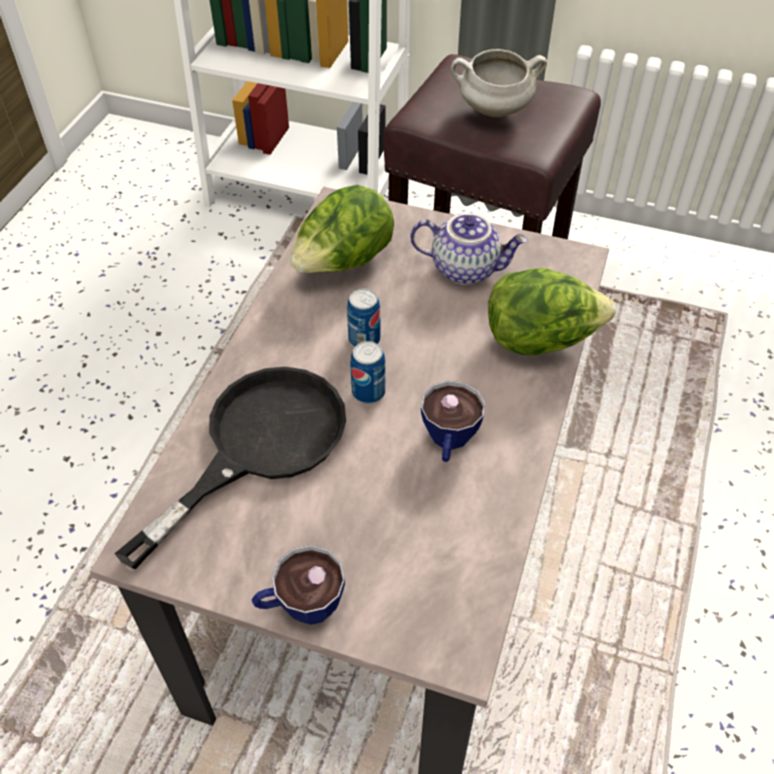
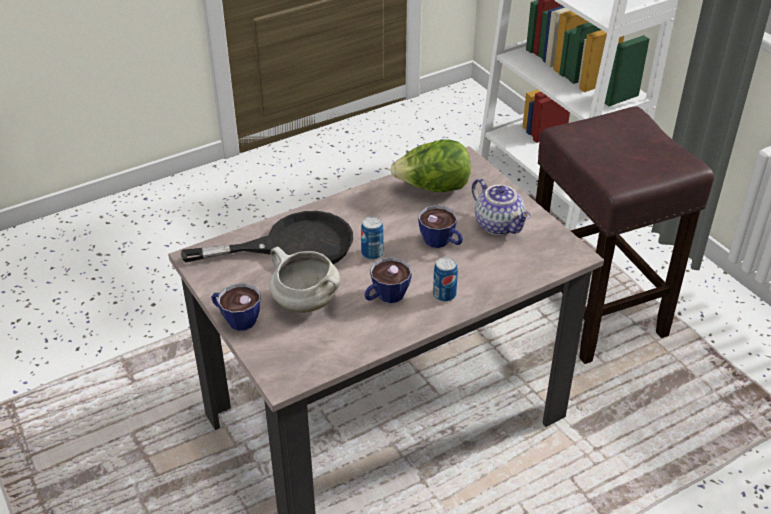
camera: 40 degrees right, 10 degrees down
(364, 339) = (399, 229): can -> can (444, 295)
(430, 328) = (441, 243): none -> cup
(493, 111) = (622, 150): white cooking pot -> white cooking pot (304, 302)
(540, 339) = (497, 280): lettuce -> none

